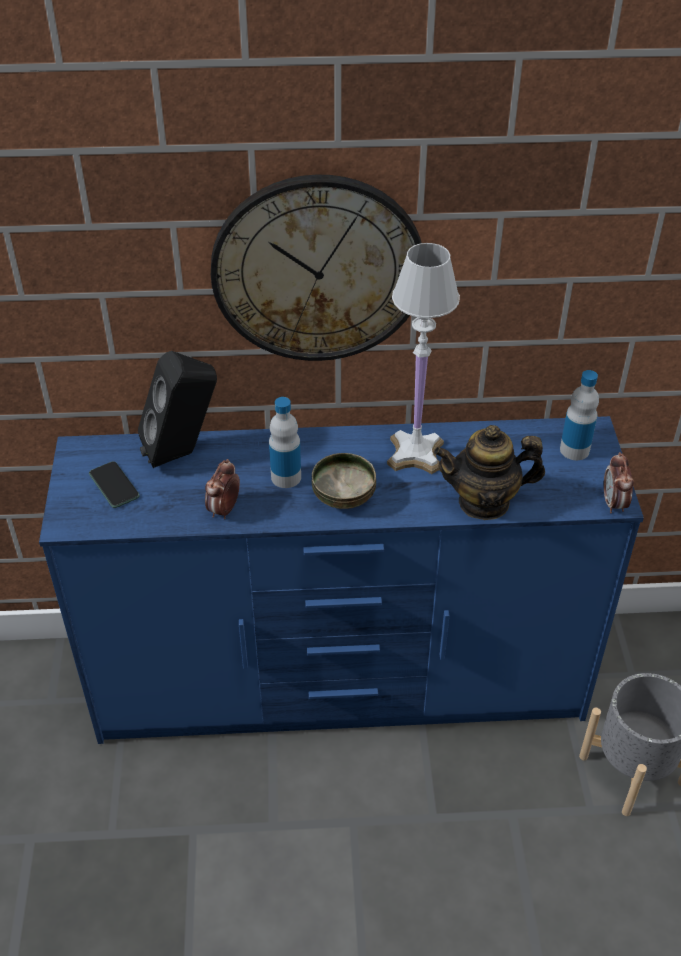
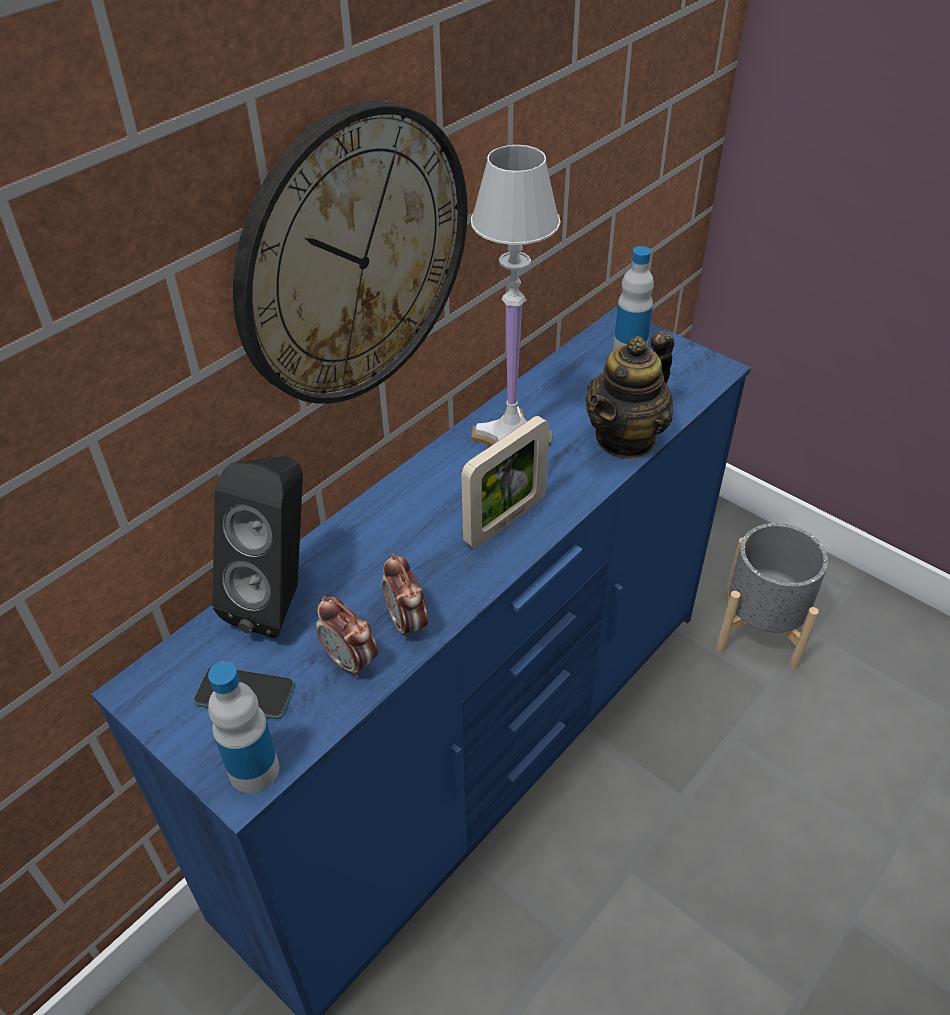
camera: 45 degrees left, 0 degrees up
(286, 477) = (424, 544): bottle -> bottle (254, 770)
(344, 497) = (505, 521): bowl -> picture frame
(614, 503) = (717, 371): alarm clock -> alarm clock (350, 661)

